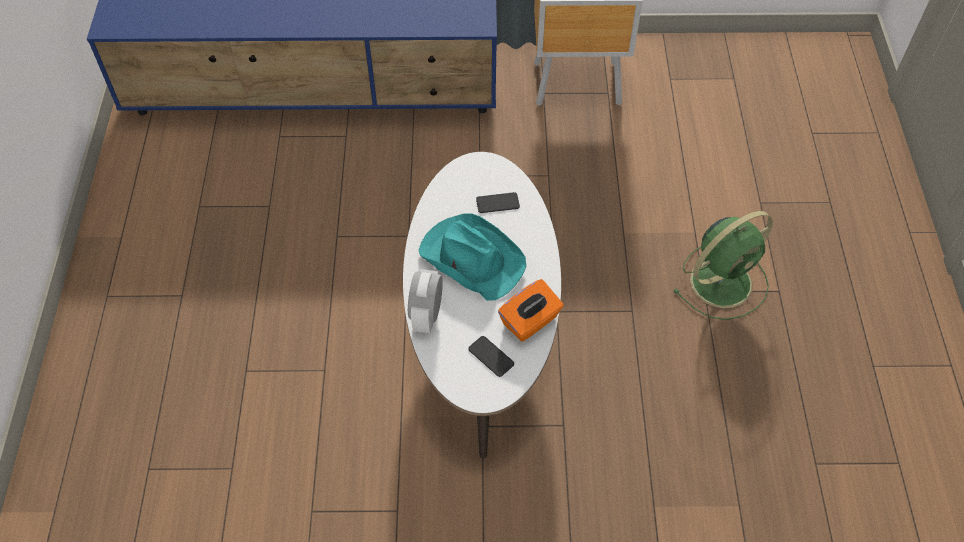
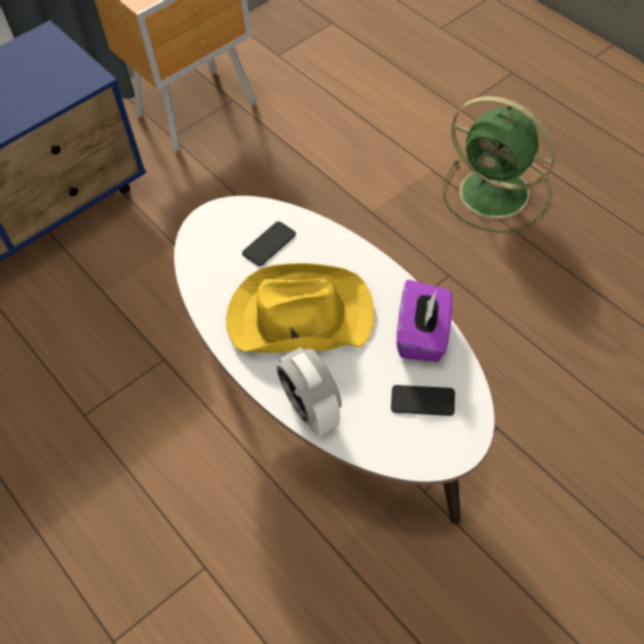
camera: 35 degrees left, 0 degrees up
(471, 258) = (298, 316): turquoise hat -> yellow hat
(530, 321) = (424, 336): orange tissue box -> purple tissue box
(723, 281) = (497, 194): green fan -> green fan turned 105 degrees clockwise

